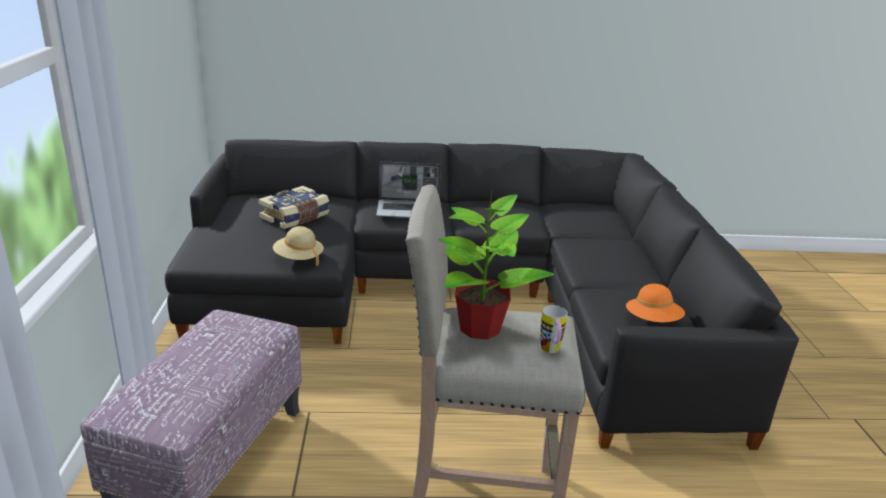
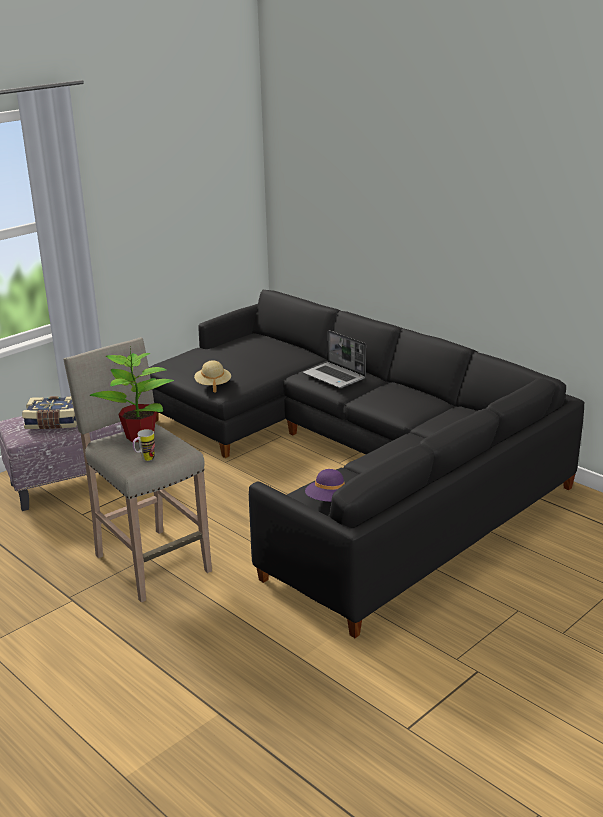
camera: 50 degrees right, 0 degrees up
(295, 217) = (252, 358): book -> book (53, 422)
(652, 321) = (329, 501): orange hat -> purple hat

